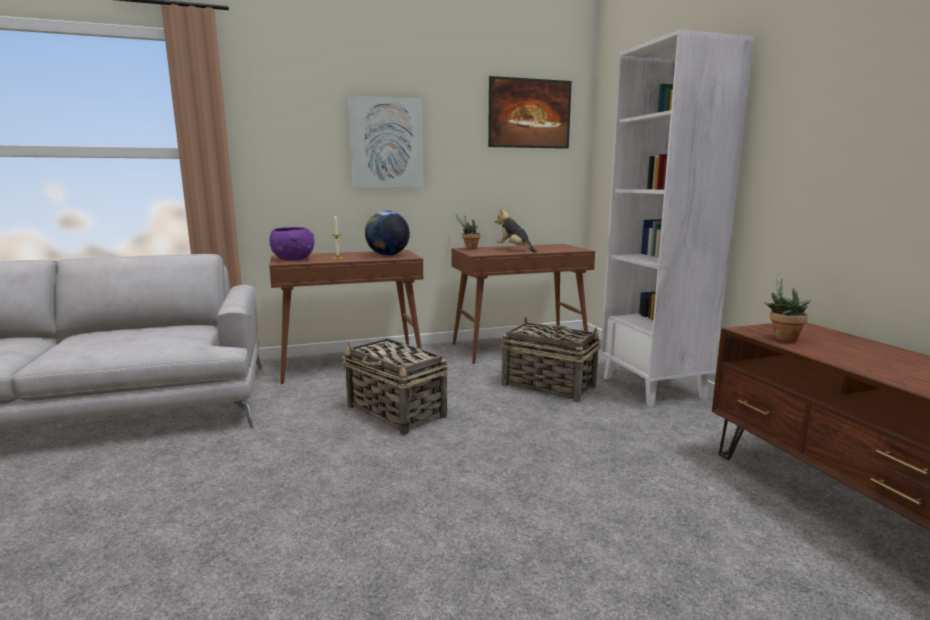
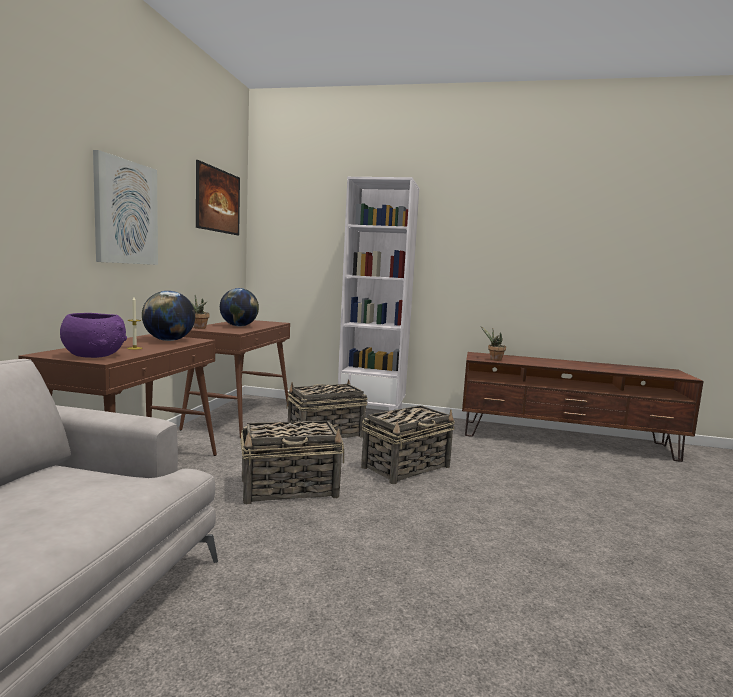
camera: 60 degrees left, 5 degrees down
(514, 249) = (239, 326): plush toy -> globe
(531, 445) = (407, 467): none -> basket

